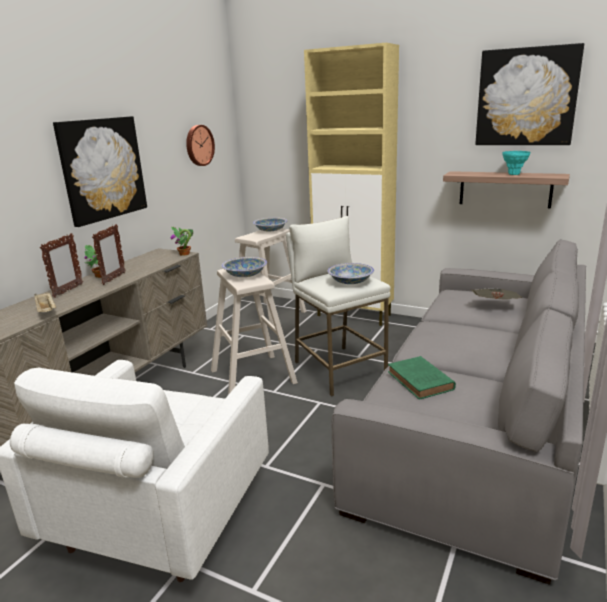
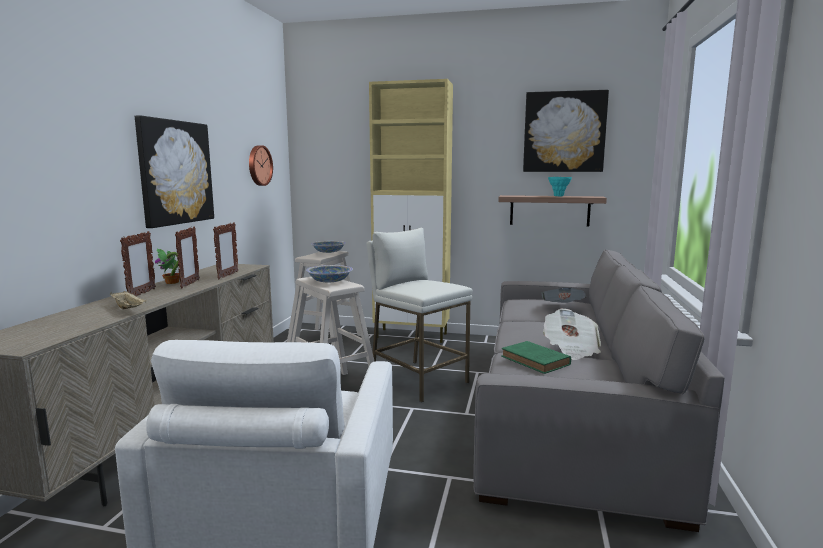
camera: 15 degrees left, 10 degrees down
(152, 267) = (227, 275): none -> picture frame
(184, 254) = (255, 266): potted plant -> none
(350, 282) = (435, 286): bowl -> none
(468, 368) = (571, 349): none -> newspaper

